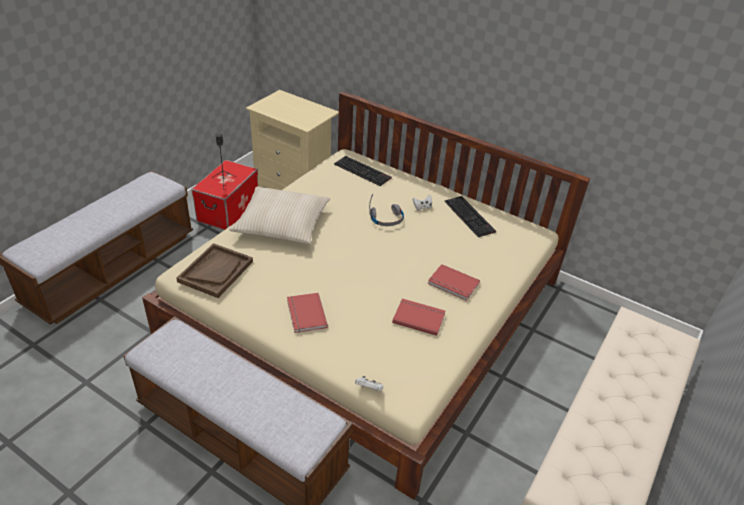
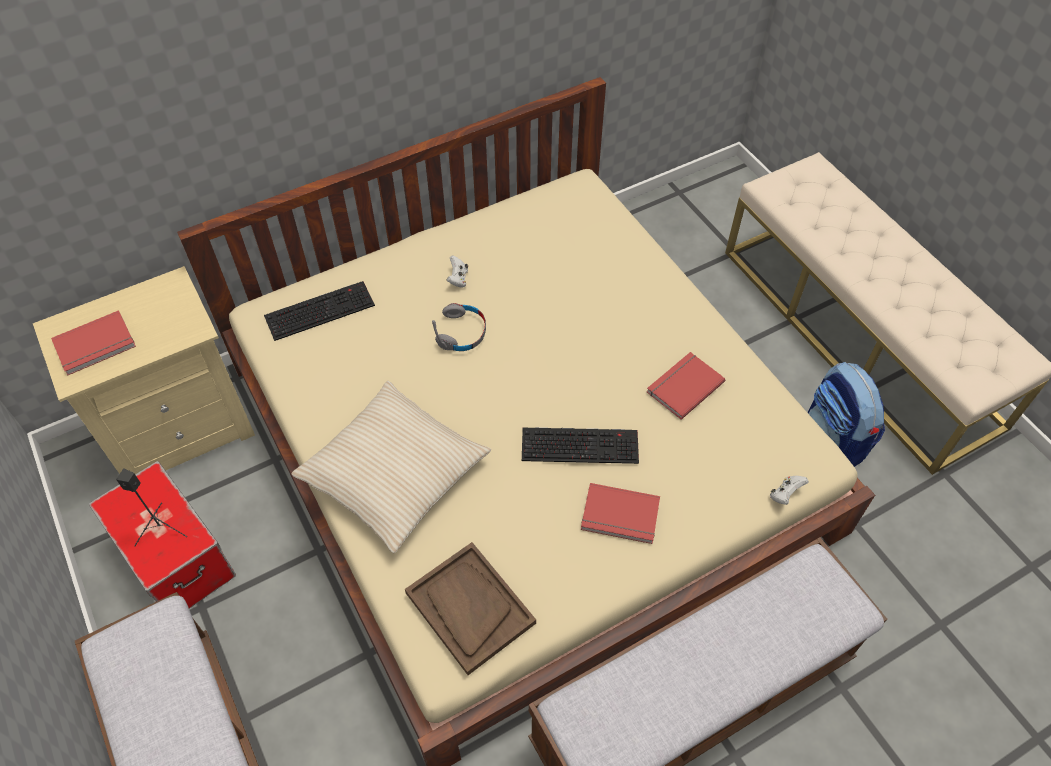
camera: 60 degrees left, 15 degrees up
(453, 284) = (638, 321): red book -> red book (96, 346)
(470, 216) = (510, 236): keyboard -> keyboard (581, 444)
(487, 468) = (834, 440): none -> backpack

